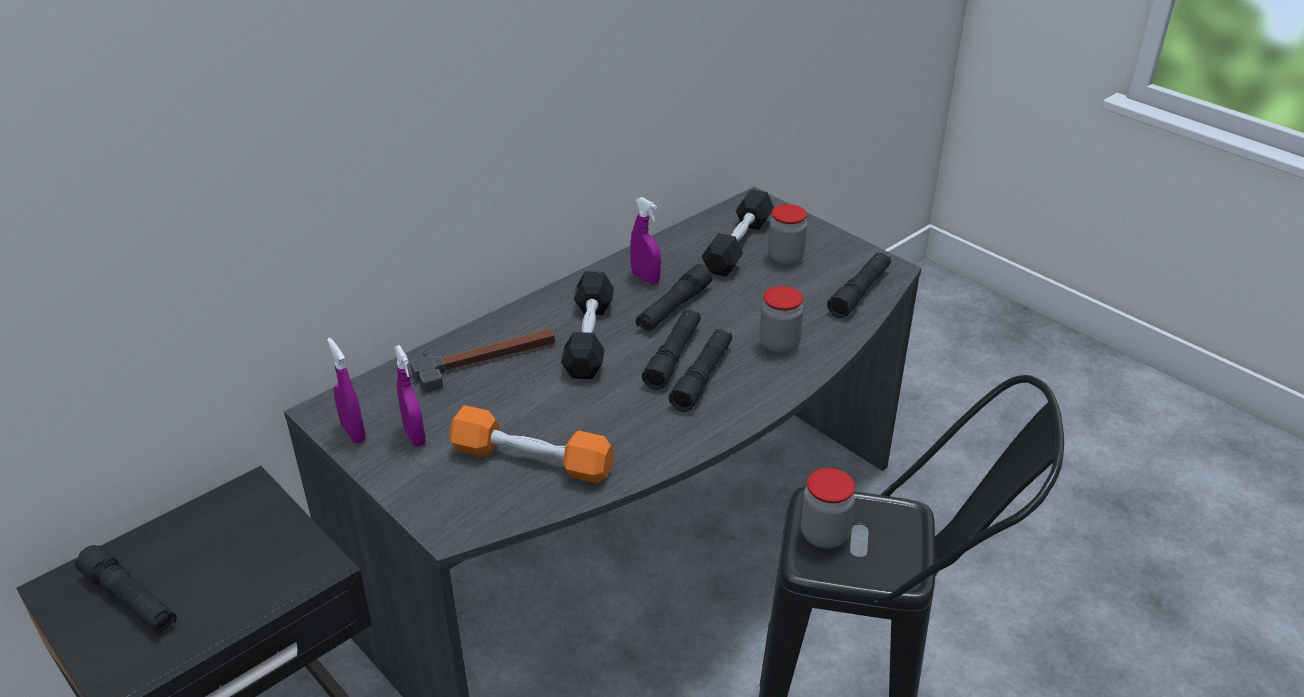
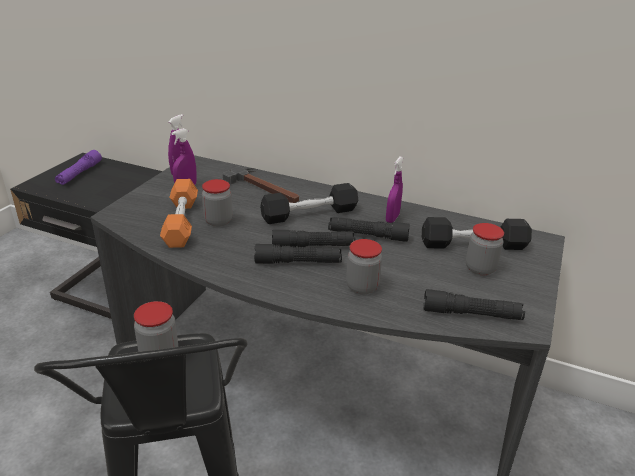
camera: 65 degrees right, 5 degrees down
(130, 600) = (79, 173): black flashlight -> purple flashlight
(552, 422) = (218, 221): none -> jar

